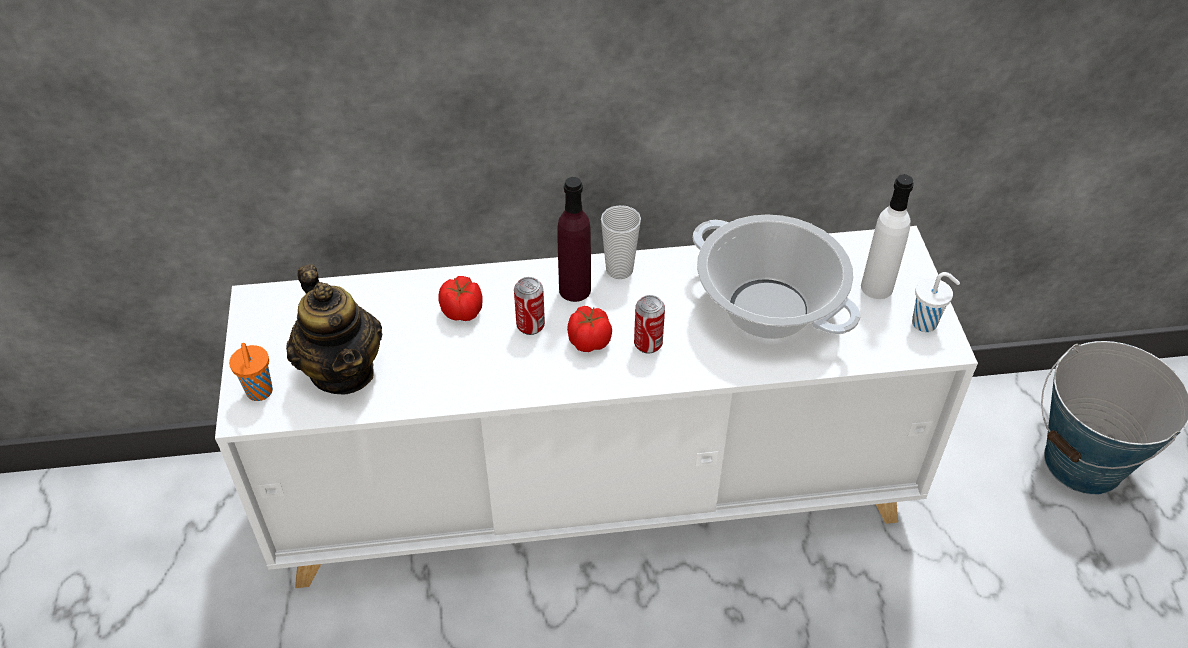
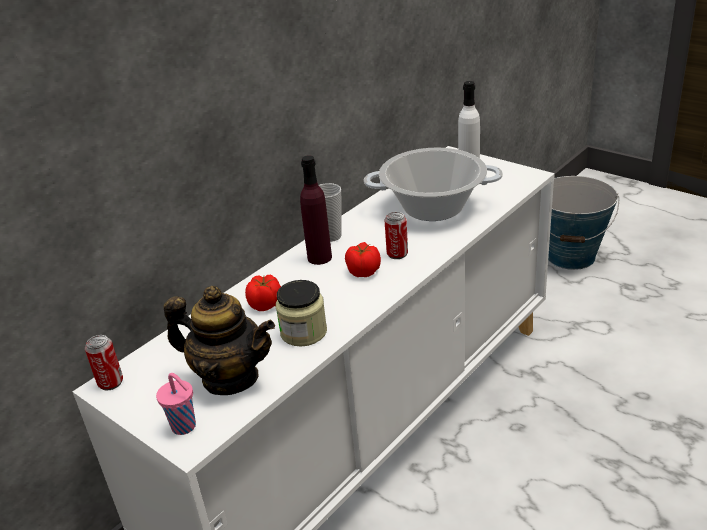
camera: 40 degrees left, 15 degrees down
(259, 393) = (185, 427): orange cup -> pink cup
(452, 370) = (303, 332): none -> jar
(530, 325) = (319, 286): can -> can (110, 382)
(926, 323) = (511, 173): white cup -> none

